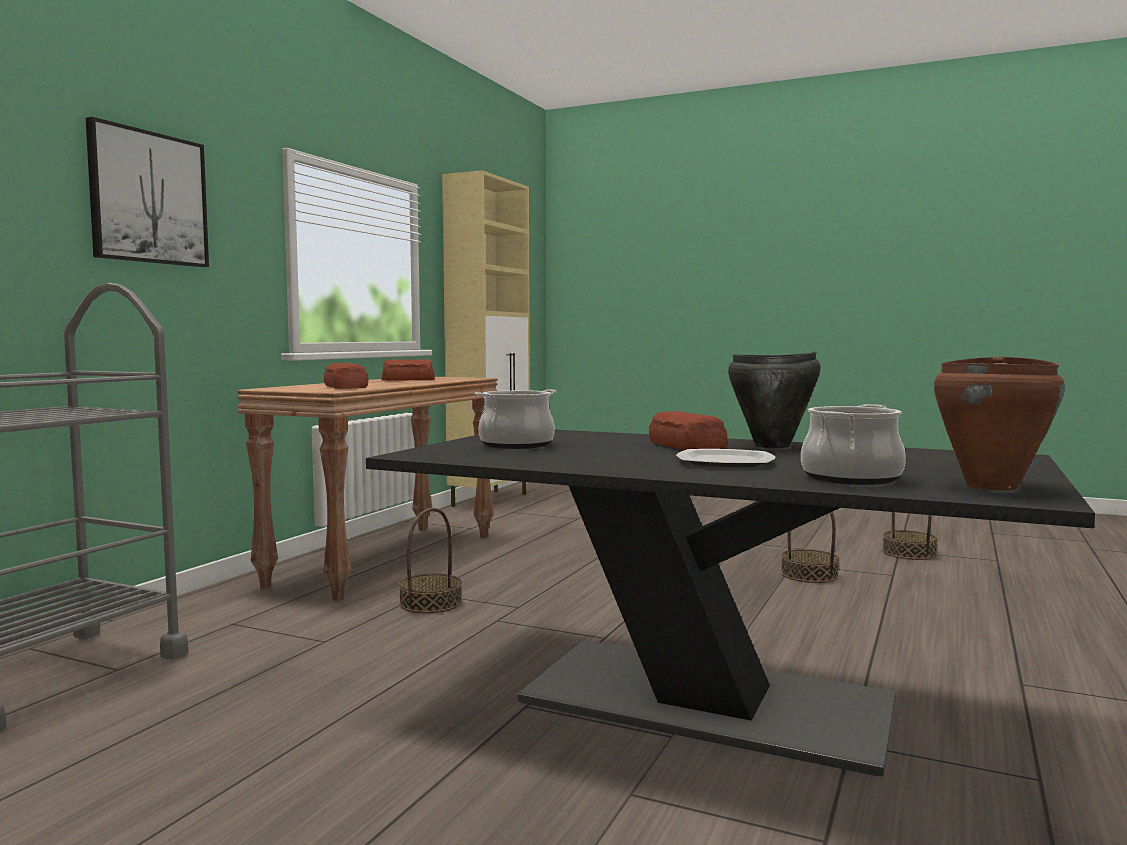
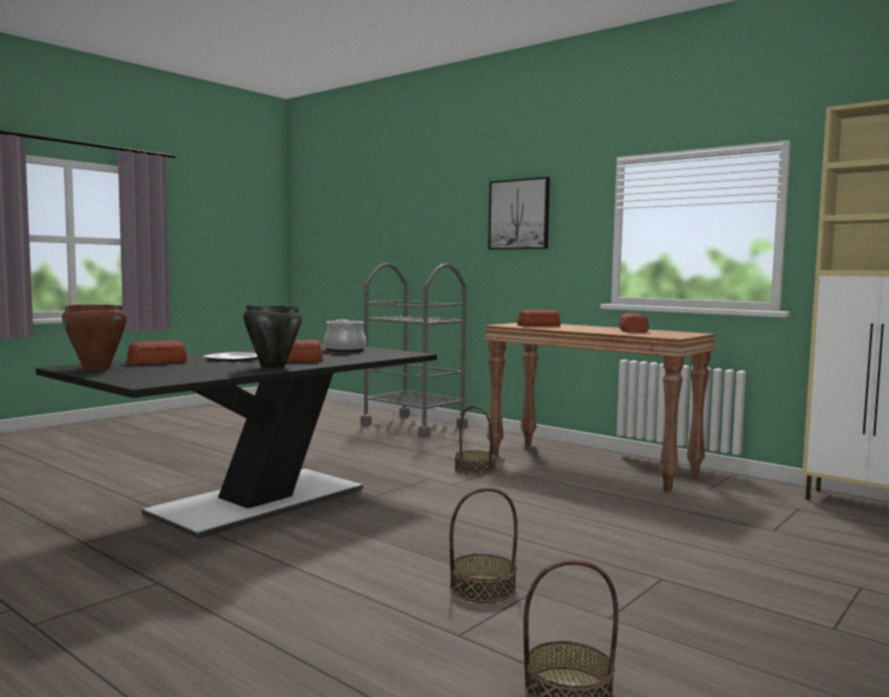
camera: 105 degrees right, 0 degrees up
(851, 478) = (158, 362): cooking pot -> bread

